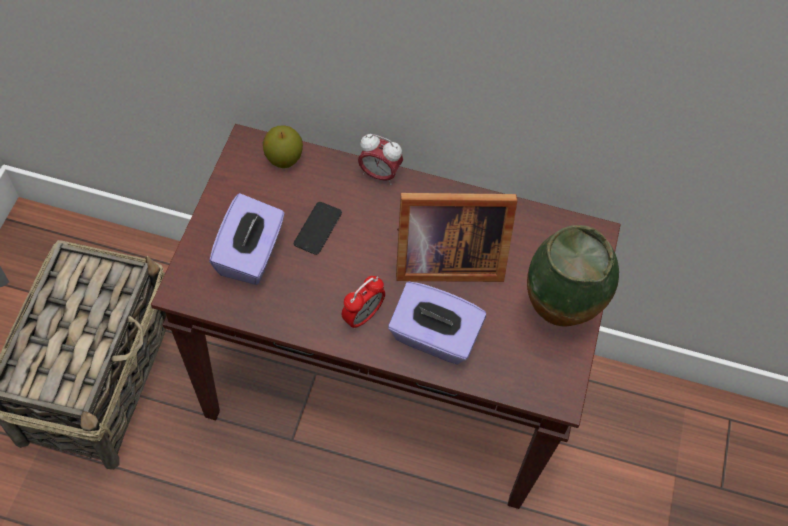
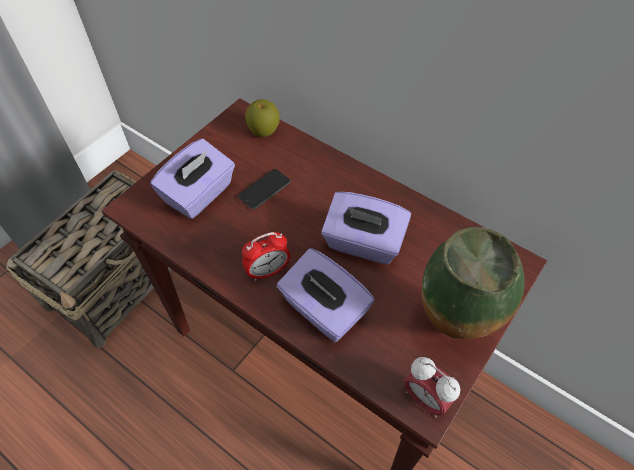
camera: 25 degrees right, 5 degrees down
(379, 174) = (336, 161): alarm clock -> alarm clock (425, 398)
(444, 258) = (363, 243): picture frame -> purple tissue box

